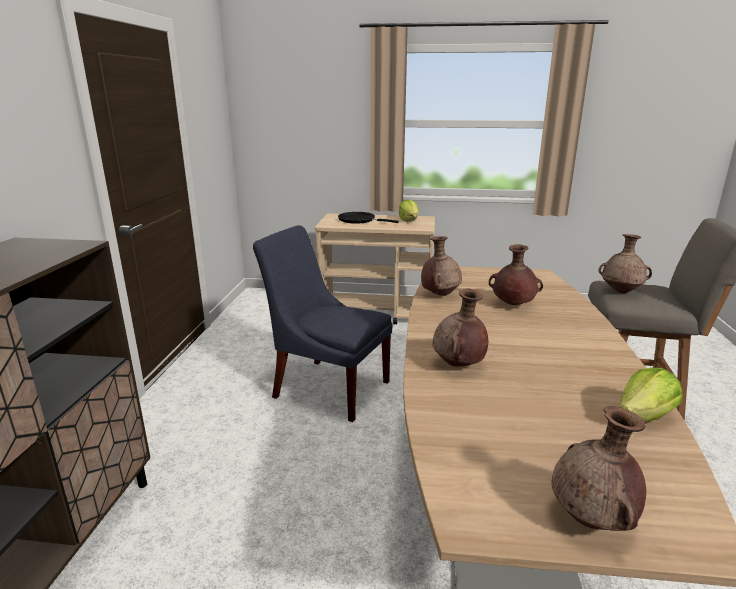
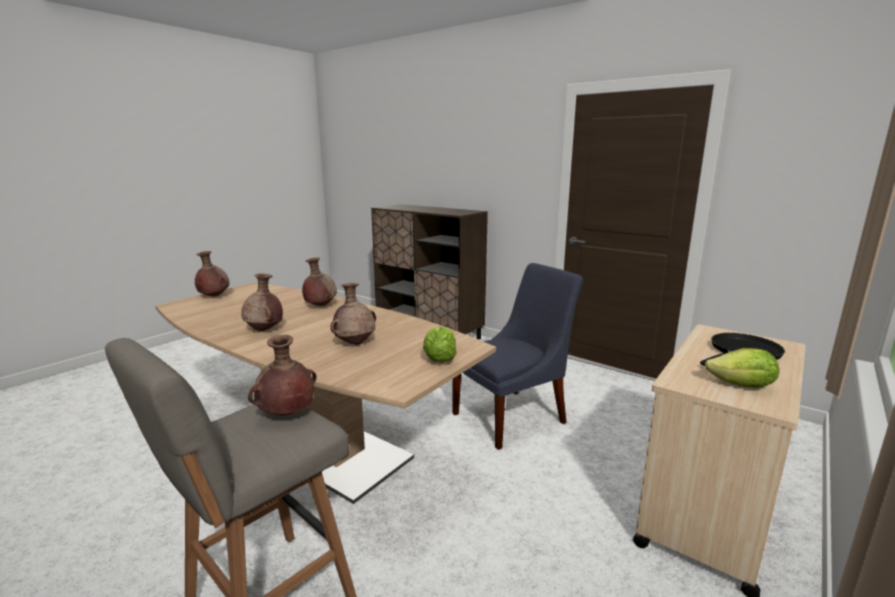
camera: 120 degrees right, 5 degrees down
(440, 294) = (415, 327): brown vase -> brown vase (264, 330)
(644, 416) = (206, 323): lettuce -> lettuce (439, 359)

